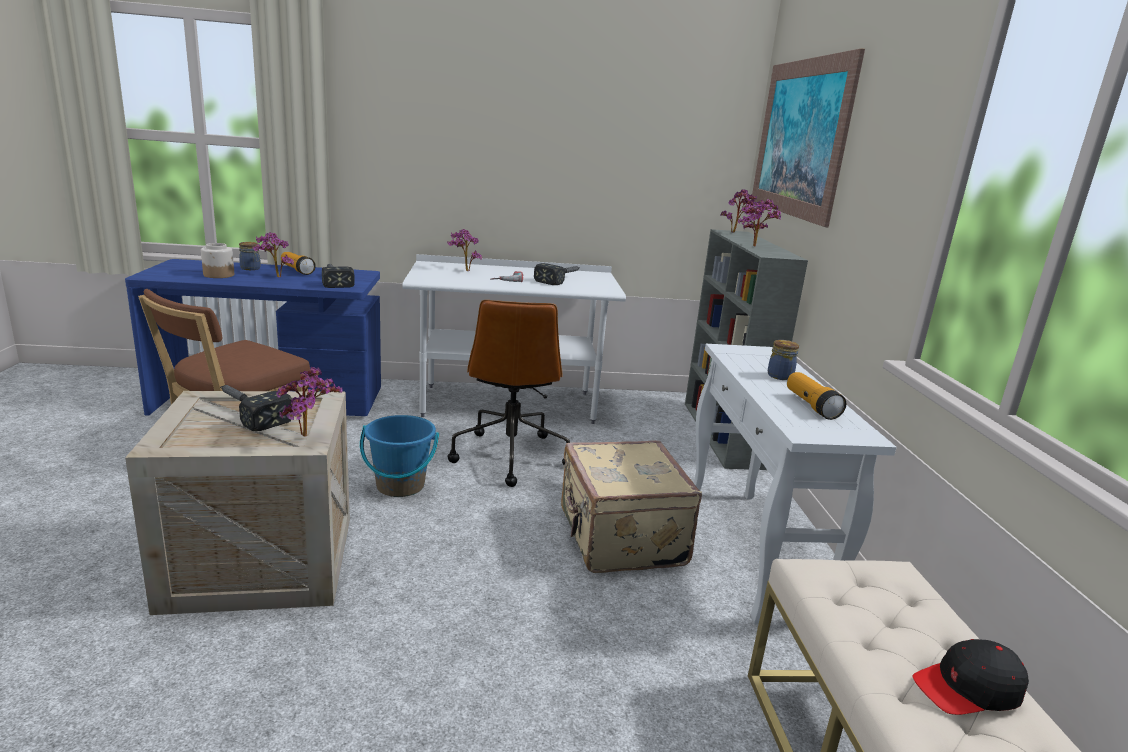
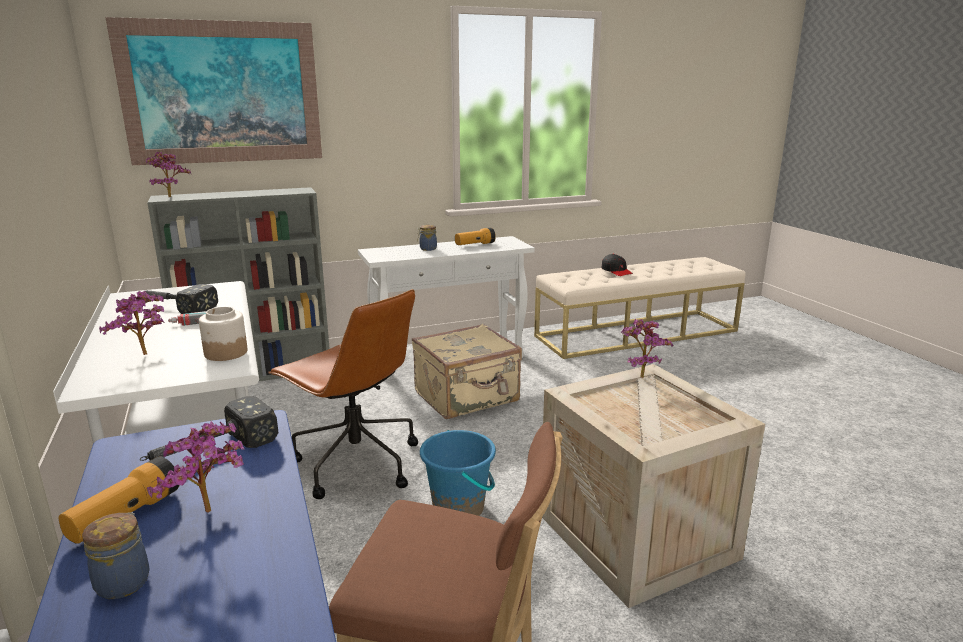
camera: 105 degrees left, 0 degrees up
(219, 275) = (225, 589): jar -> jar (225, 353)
(248, 412) = (636, 413): hammer -> none
(510, 455) = (355, 463): brown office chair -> brown office chair turned 60 degrees clockwise
(756, 247) = (262, 193): potted plant -> none

